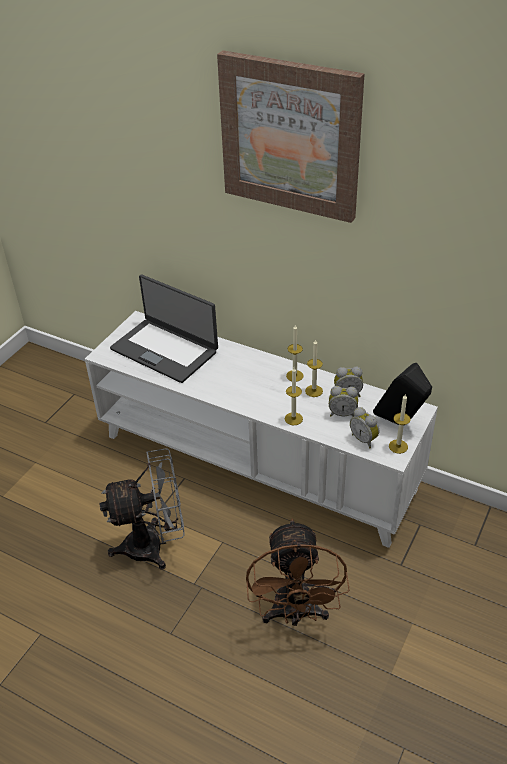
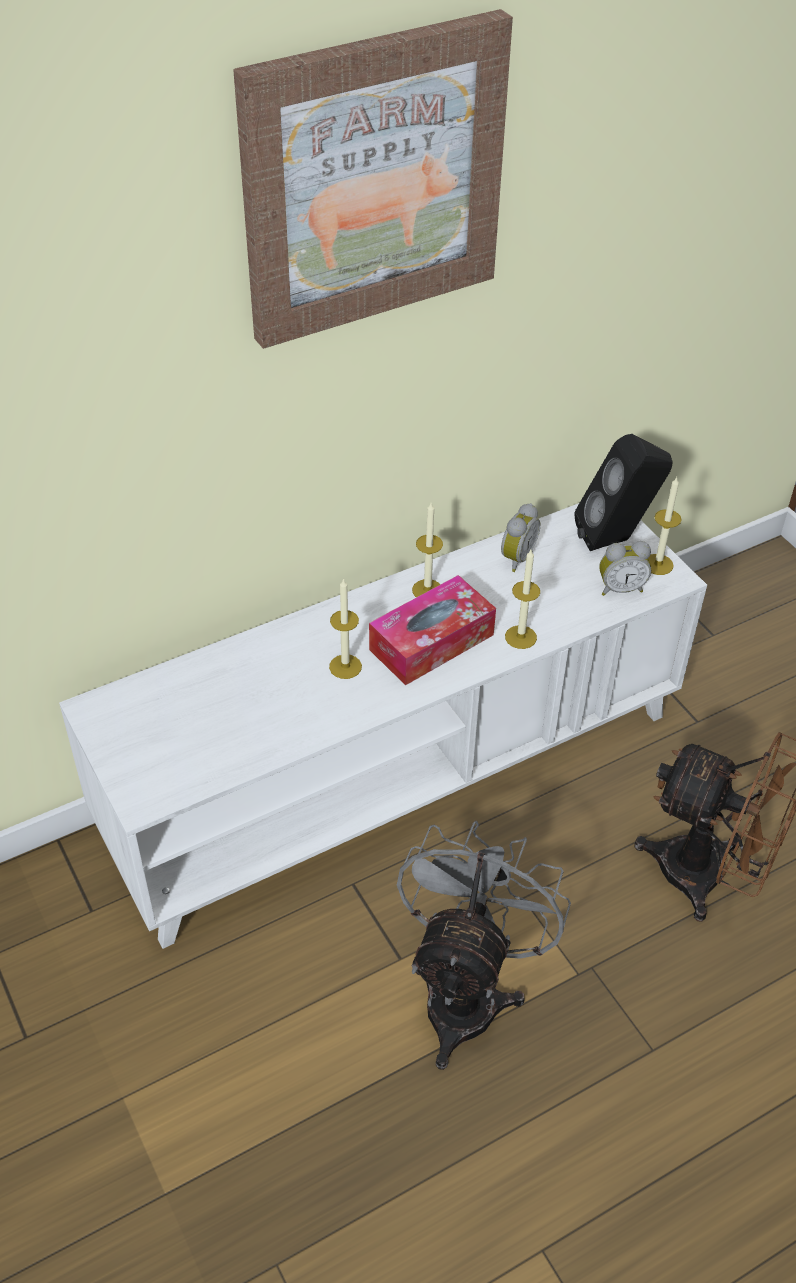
camera: 60 degrees left, 5 degrees up
(165, 350) = (215, 709): laptop -> none
(262, 392) = (431, 642): none -> tissue box
(314, 391) = (479, 587): candle -> candle (345, 666)
(342, 413) = (551, 583): alarm clock -> none

